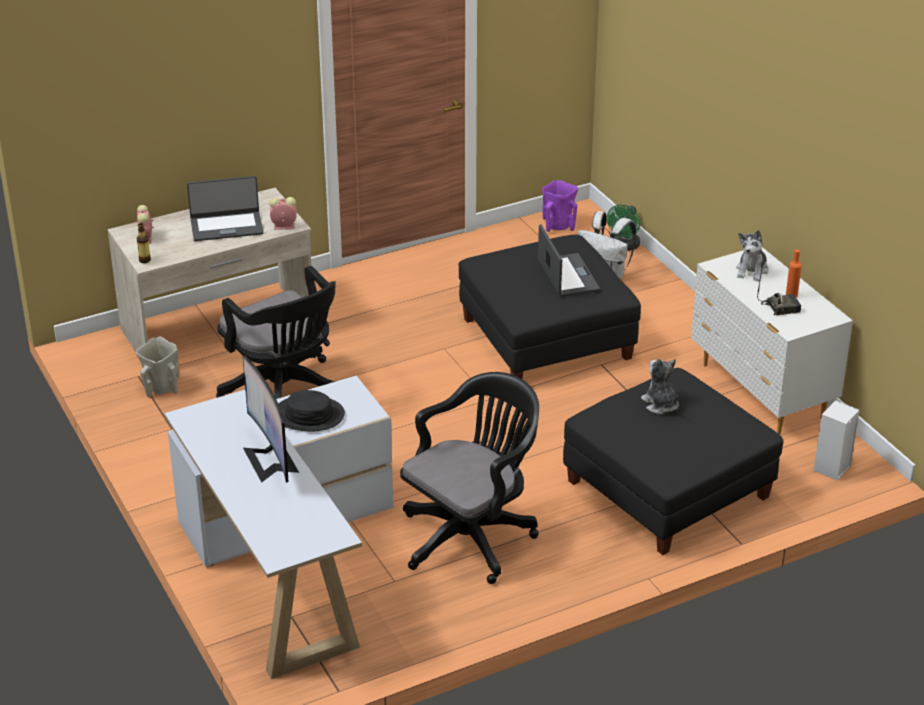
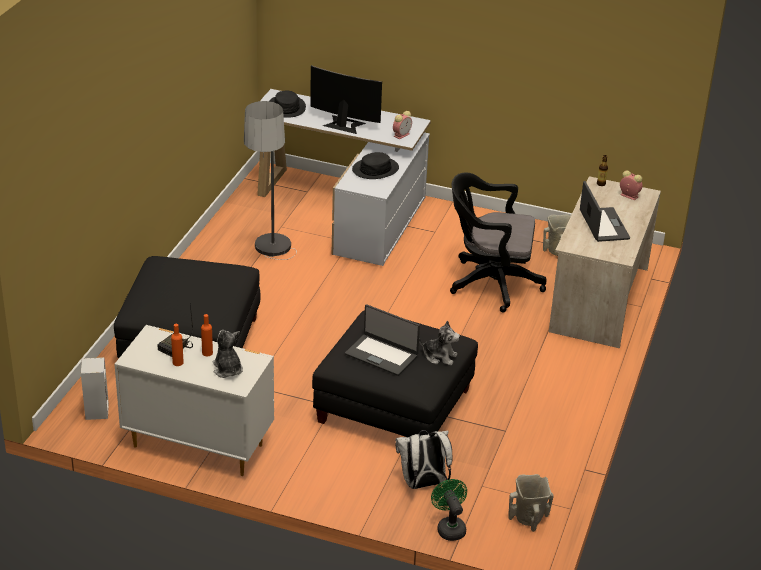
camera: 135 degrees right, 0 degrees up
(226, 226) = (603, 225): laptop -> laptop turned 135 degrees clockwise
(283, 226) = (572, 242): alarm clock -> alarm clock (402, 135)
(297, 525) = (286, 107): none -> black hat
(472, 536) = (271, 264): black office chair -> floor lamp
(559, 225) = (528, 519): purple vase -> beige vase
(660, 405) = (207, 295): plush toy -> plush toy (439, 356)
(755, 291) = (207, 353): none -> orange bottle

